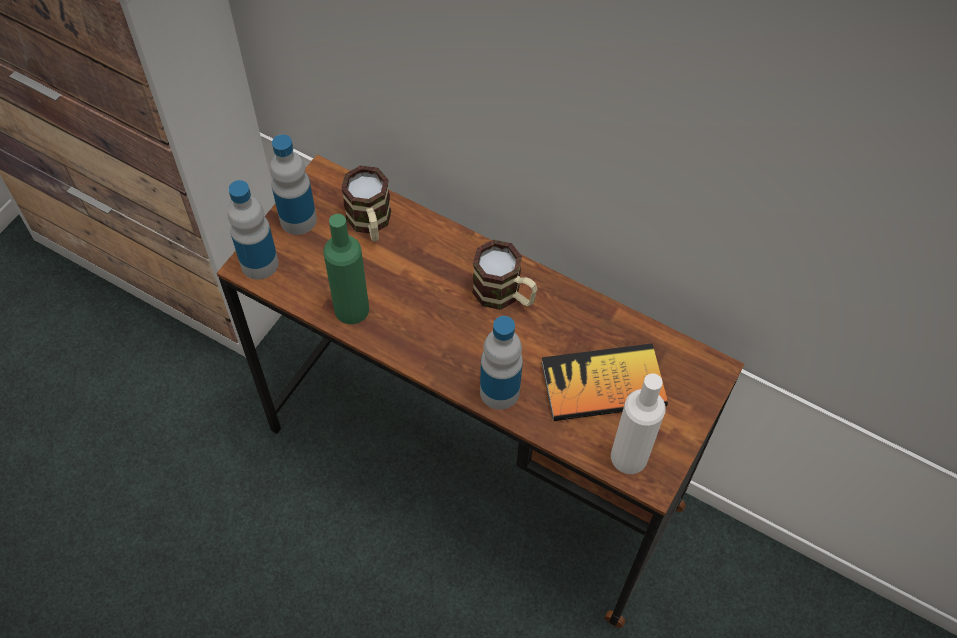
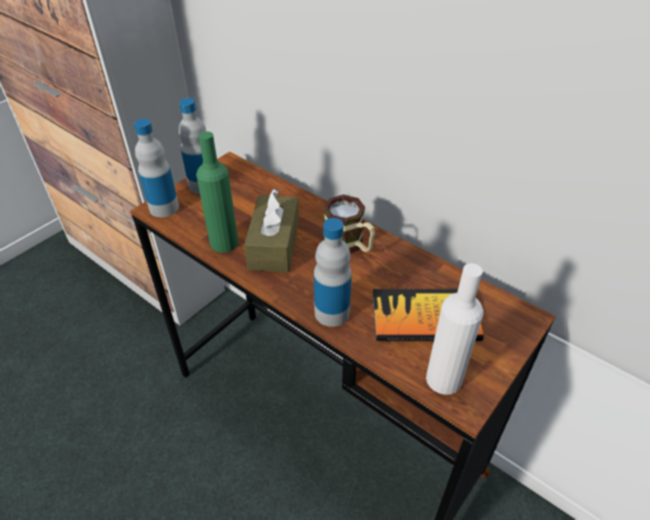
camera: 10 degrees right, 15 degrees down
(370, 223) = (255, 192): mug -> none
(413, 305) = (274, 245): none -> brown tissue box

